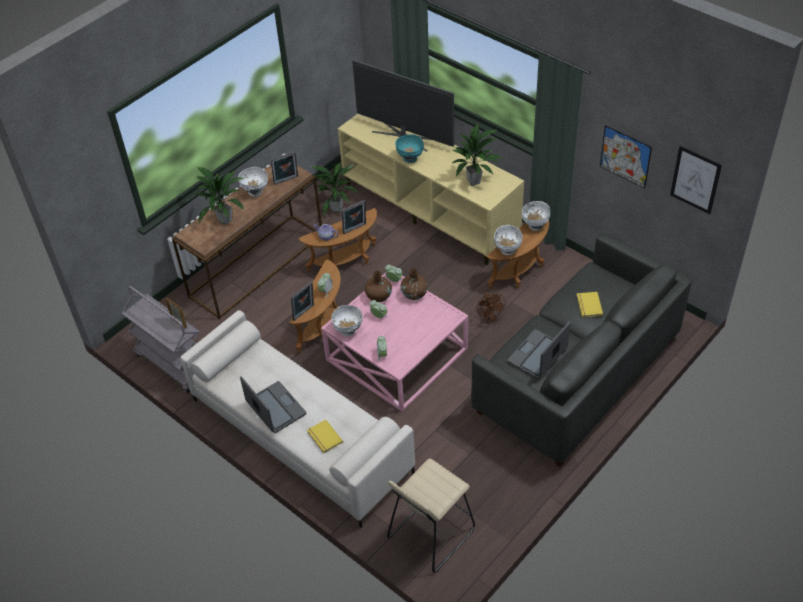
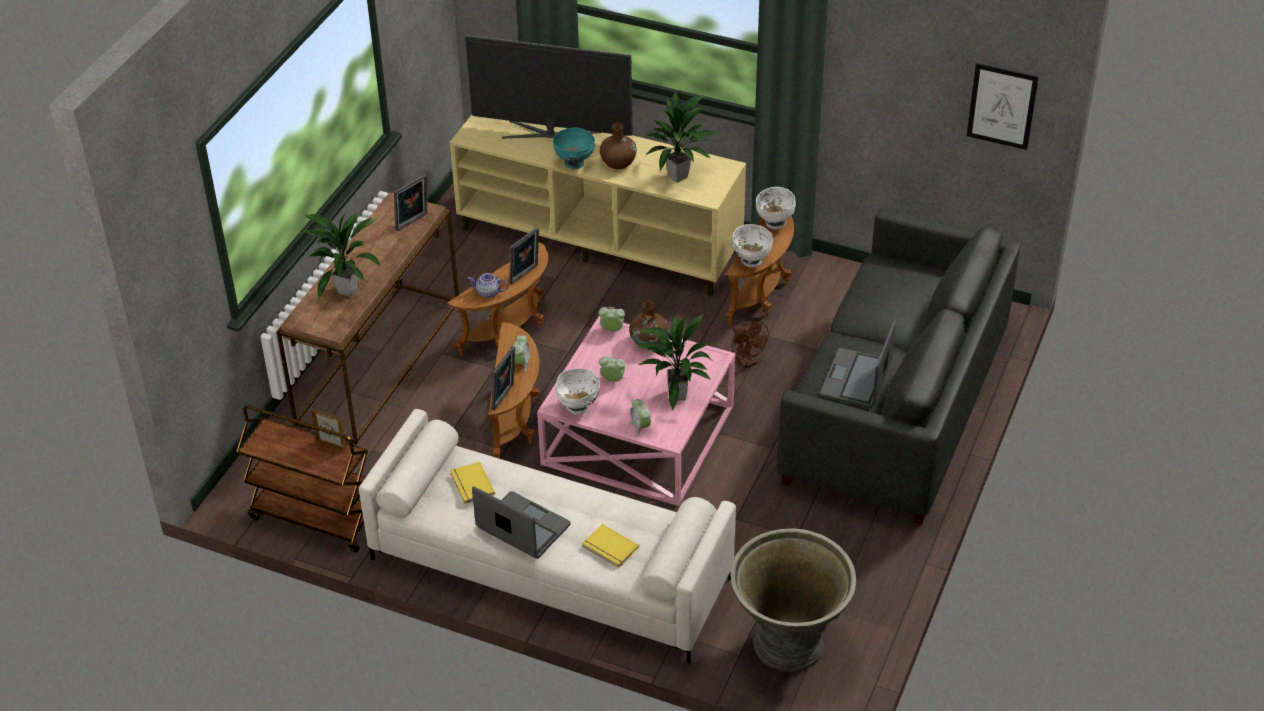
camera: 20 degrees left, 5 degrees down
(172, 363) = (314, 518): grey cart -> brown cart
(255, 192) = (374, 245): white bowl -> none
(336, 208) = (462, 263): potted plant -> potted plant (676, 394)
(378, 296) = (600, 355): brown vase -> brown vase (618, 163)
(431, 533) = (788, 646): beige stool -> grey planter
(588, 306) = (895, 305): yellow book -> yellow book (471, 485)
(625, 156) = (895, 96): picture -> none

